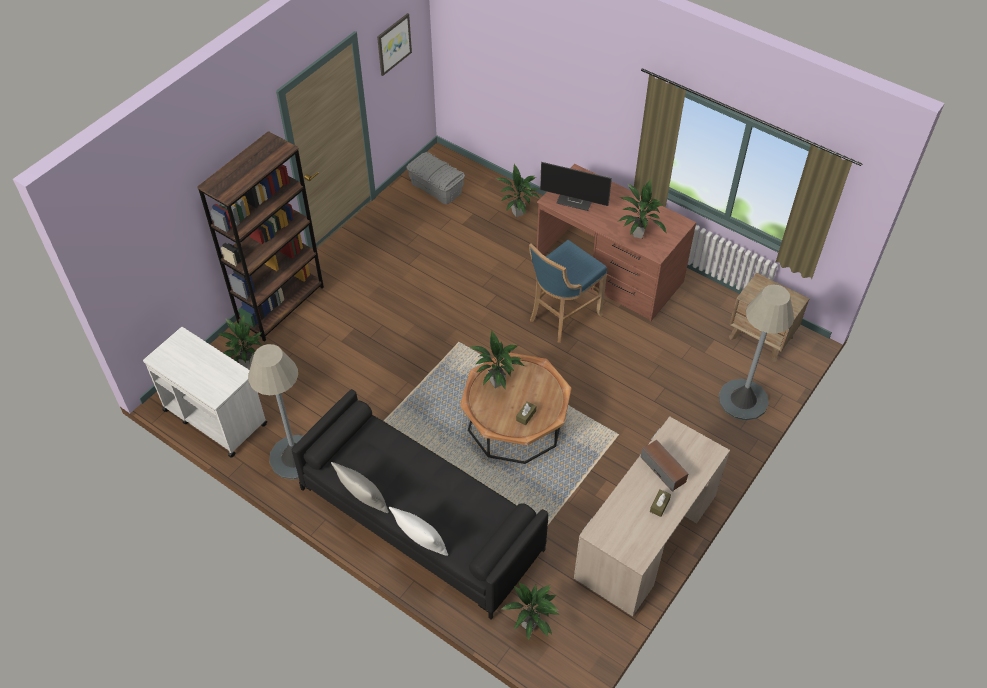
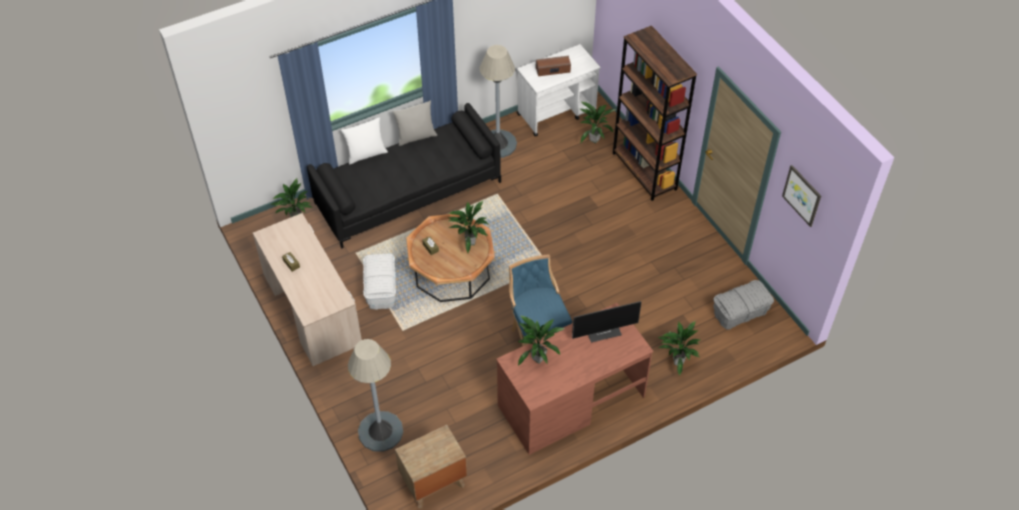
camera: 115 degrees right, 0 degrees up
(575, 200) = (603, 330): monitor -> monitor turned 150 degrees counterclockwise
(578, 480) = (380, 289): none -> white storage box
(663, 469) = (316, 279): speaker -> speaker (553, 70)

